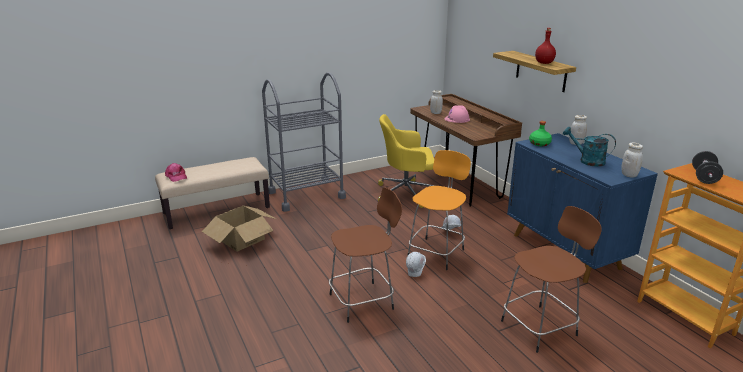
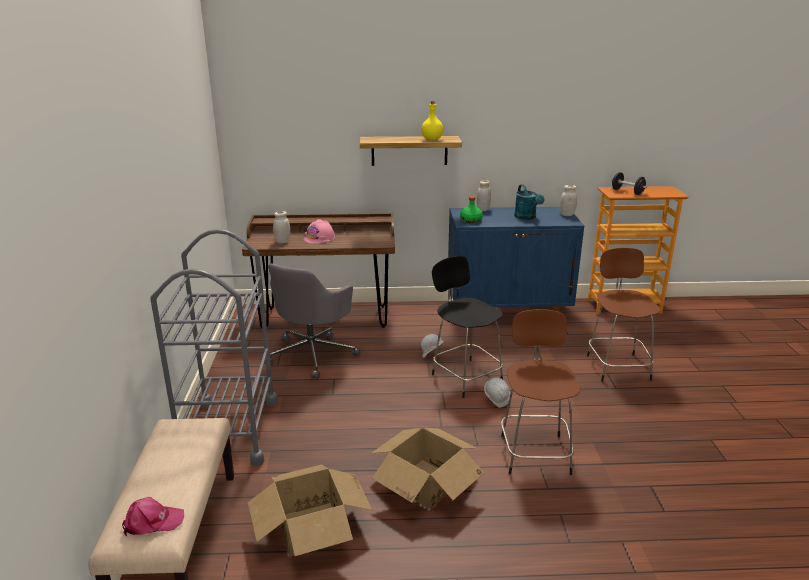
camera: 65 degrees left, 0 degrees up
(299, 265) = (426, 483): none -> cardboard box
(406, 193) = (313, 354): yellow office chair -> grey office chair
(437, 252) = (465, 377): orange stool -> black stool
(544, 63) = (431, 139): red bottle -> yellow bottle
(587, 161) = (527, 217): turquoise watering can -> turquoise watering can turned 75 degrees counterclockwise

